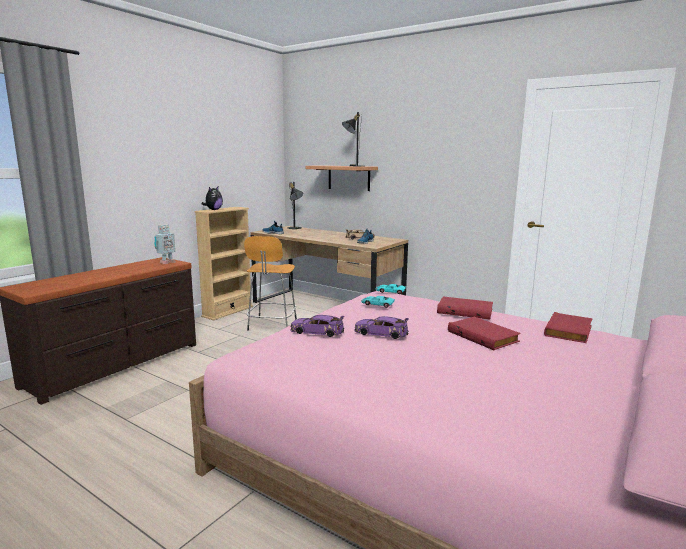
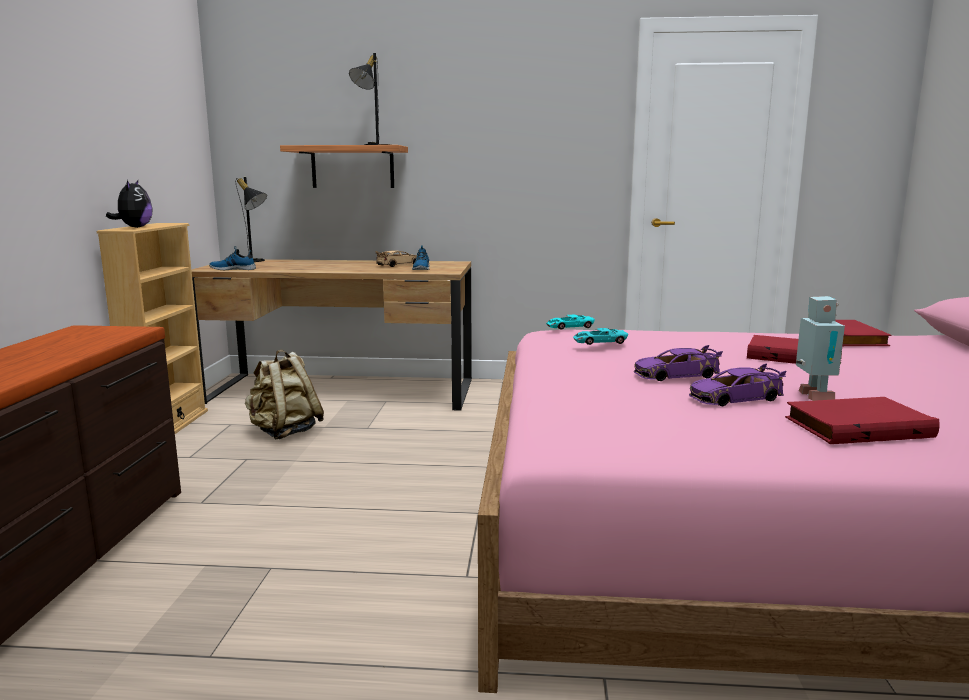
camera: 30 degrees left, 0 degrees up
(166, 262) = (109, 332): toy robot -> toy robot (813, 397)
(272, 325) = (285, 432): orange stool -> beige backpack
(317, 332) = (597, 389): purple toy car -> purple toy car (735, 398)
(465, 311) = (713, 333): red book -> red book (857, 426)

